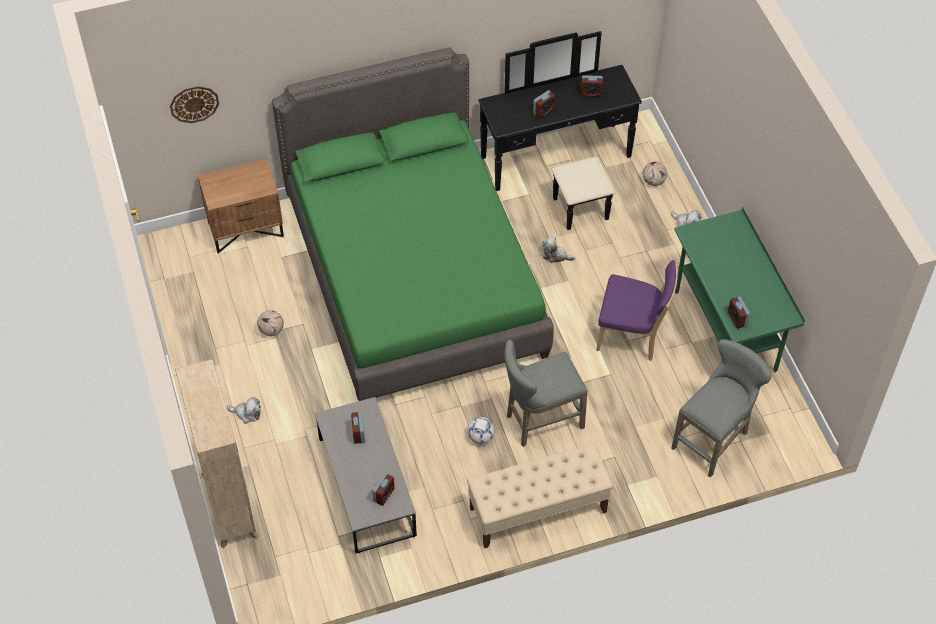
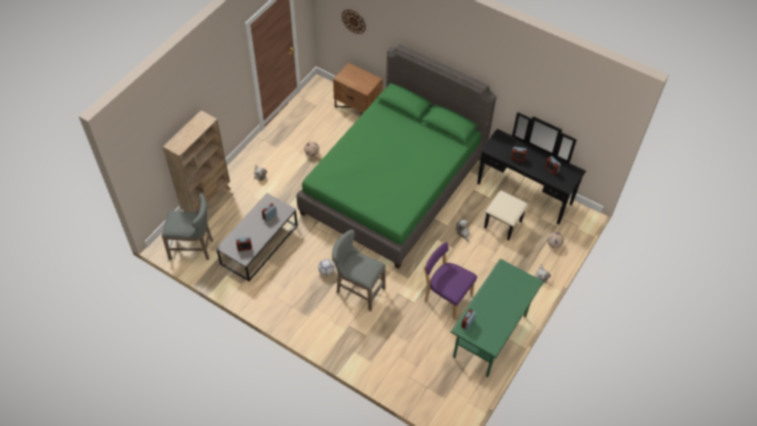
camera: 50 degrees right, 0 degrees up
(537, 510) = (305, 322): beige bench -> none
(632, 336) = (446, 296): purple chair -> purple chair turned 150 degrees clockwise
(714, 439) = (417, 374): grey stool -> grey stool (194, 248)

